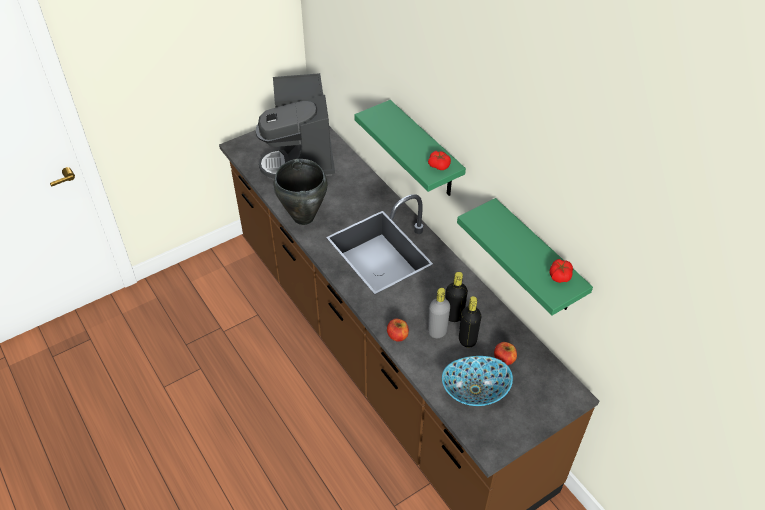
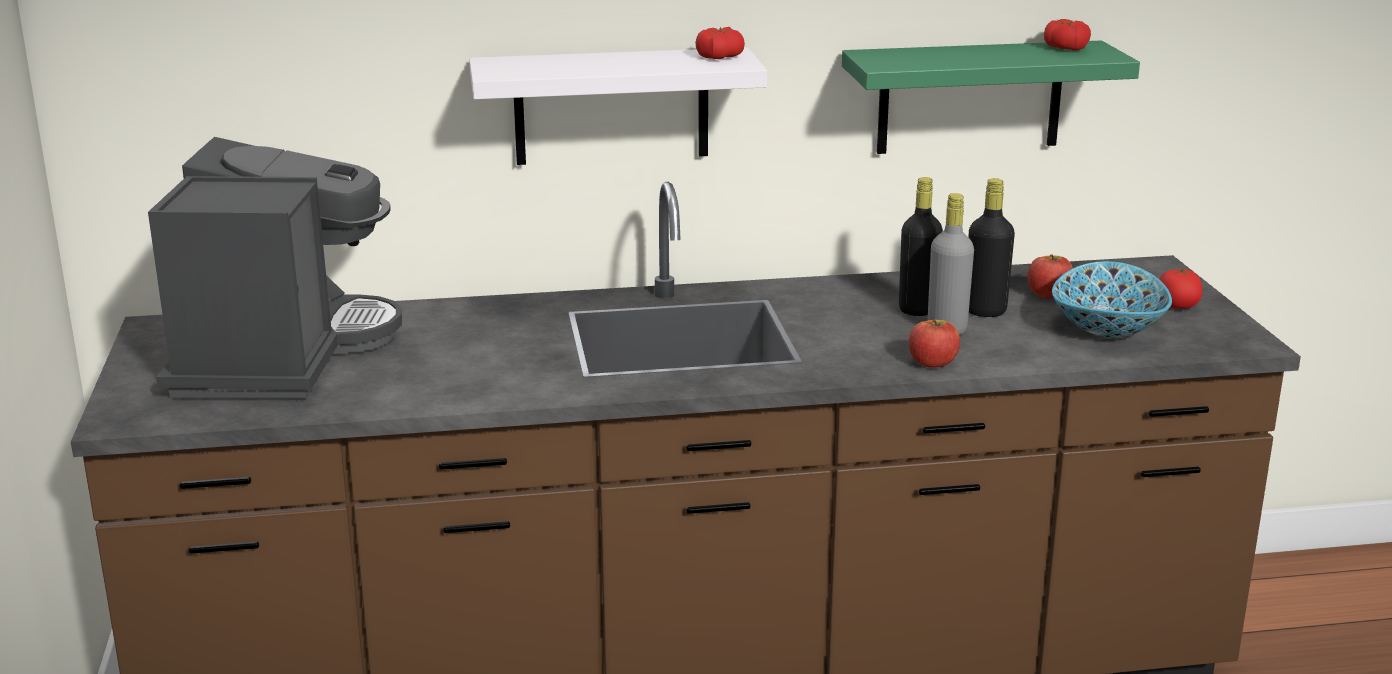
camera: 65 degrees left, 25 degrees down
(301, 156) = (279, 354): coffee machine -> coffee machine turned 105 degrees counterclockwise
(303, 217) = (492, 388): black cooking pot -> none
(425, 151) = (611, 106): green shelf -> white shelf
(522, 413) = (1177, 306): none -> tomato

